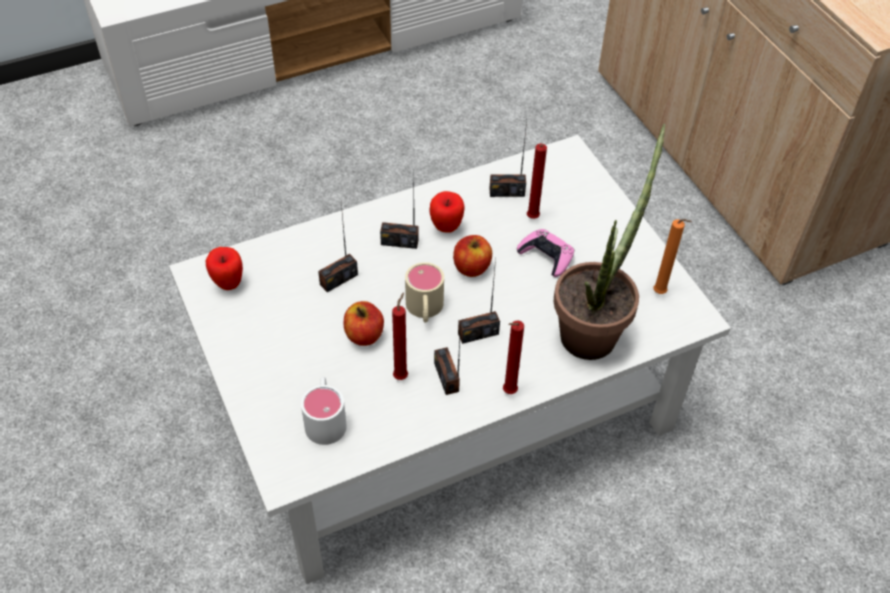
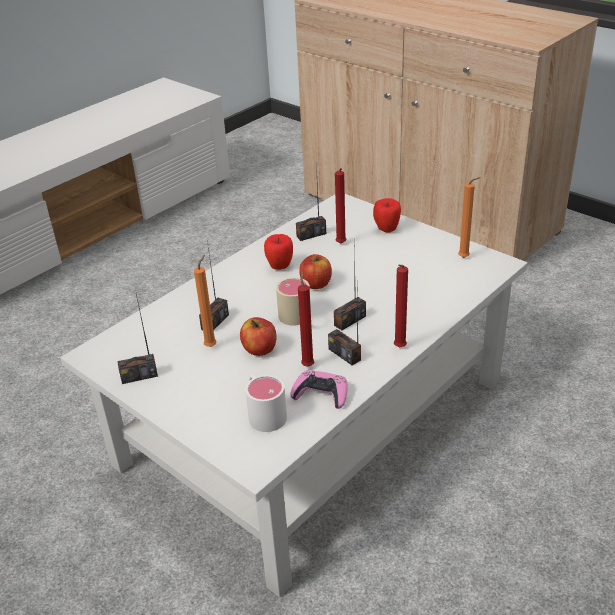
camera: 20 degrees left, 15 degrees down
(228, 284) = (121, 353): apple -> apple (386, 230)
(320, 310) = (212, 345): none -> orange candle
(399, 242) = (249, 285): radio -> radio (139, 376)
(546, 256) = (367, 261): pink game controller -> pink game controller (321, 394)
(594, 328) = (433, 291): potted plant -> none

